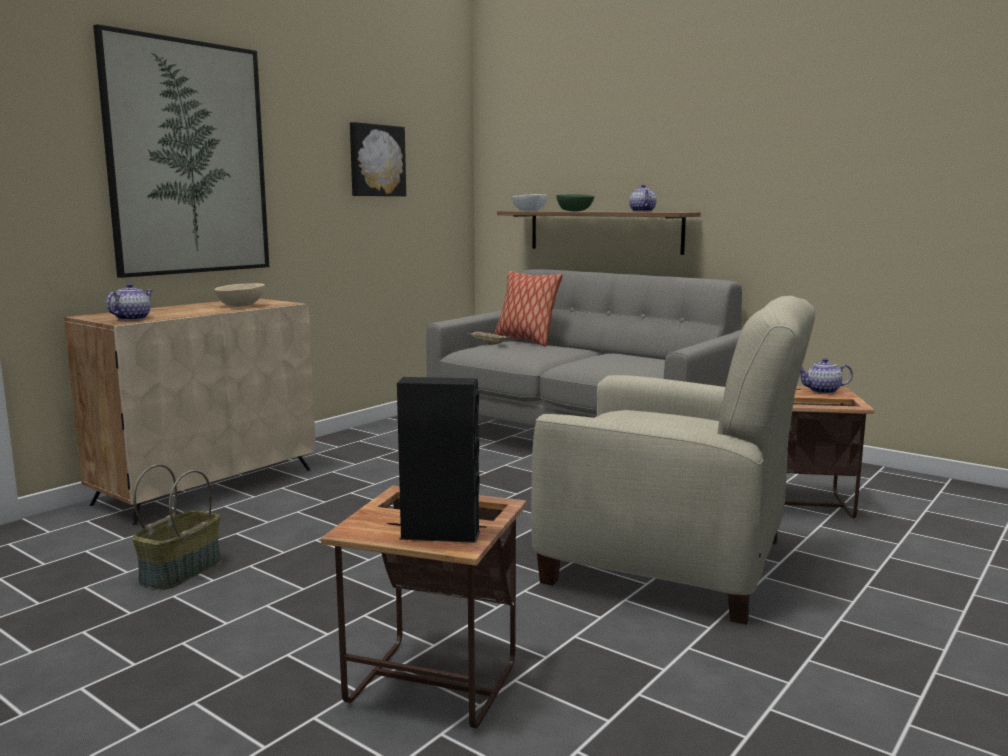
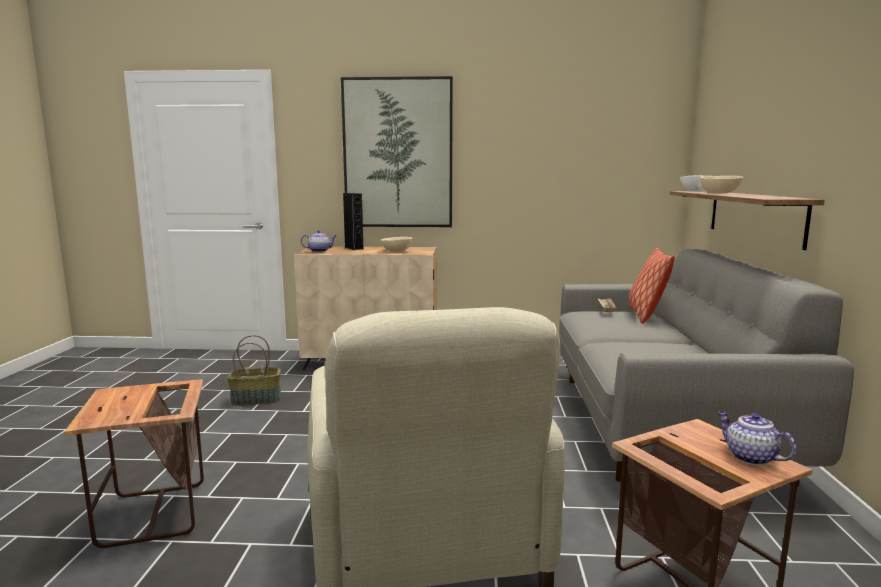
camera: 55 degrees right, 0 degrees up
(376, 160) = (565, 148): picture -> none
(440, 535) = (104, 412): black speaker -> black speaker (354, 248)
(574, 211) = (719, 193): green bowl -> beige bowl
(641, 211) = (758, 196): teapot -> none

